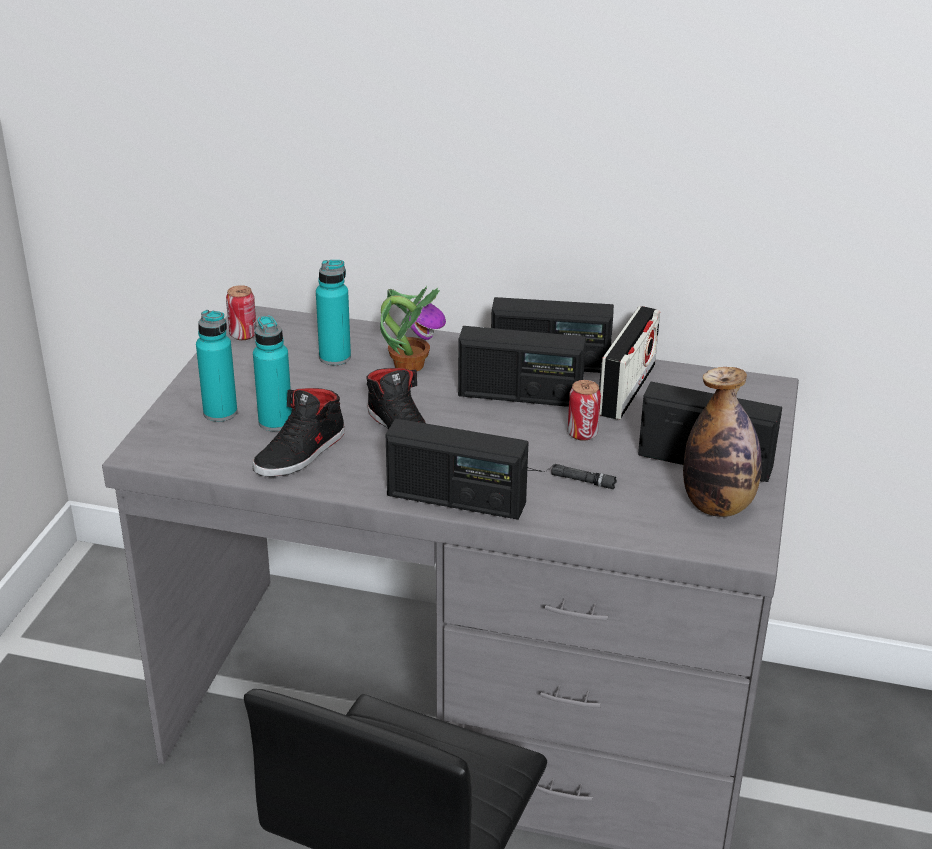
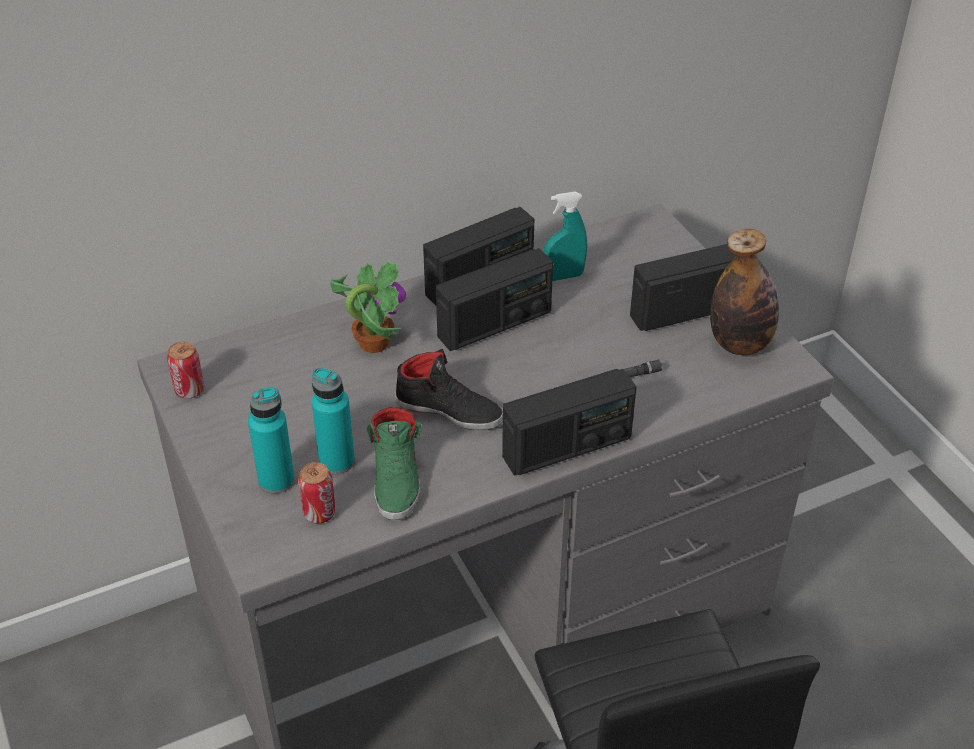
camera: 40 degrees left, 10 degrees up
(301, 453) = (397, 478): black shoe -> green shoe
(335, 357) = (302, 369): turquoise bottle -> none
(582, 434) = (581, 334): can -> can (319, 513)
(627, 390) = (563, 276): radio -> turquoise spray bottle

